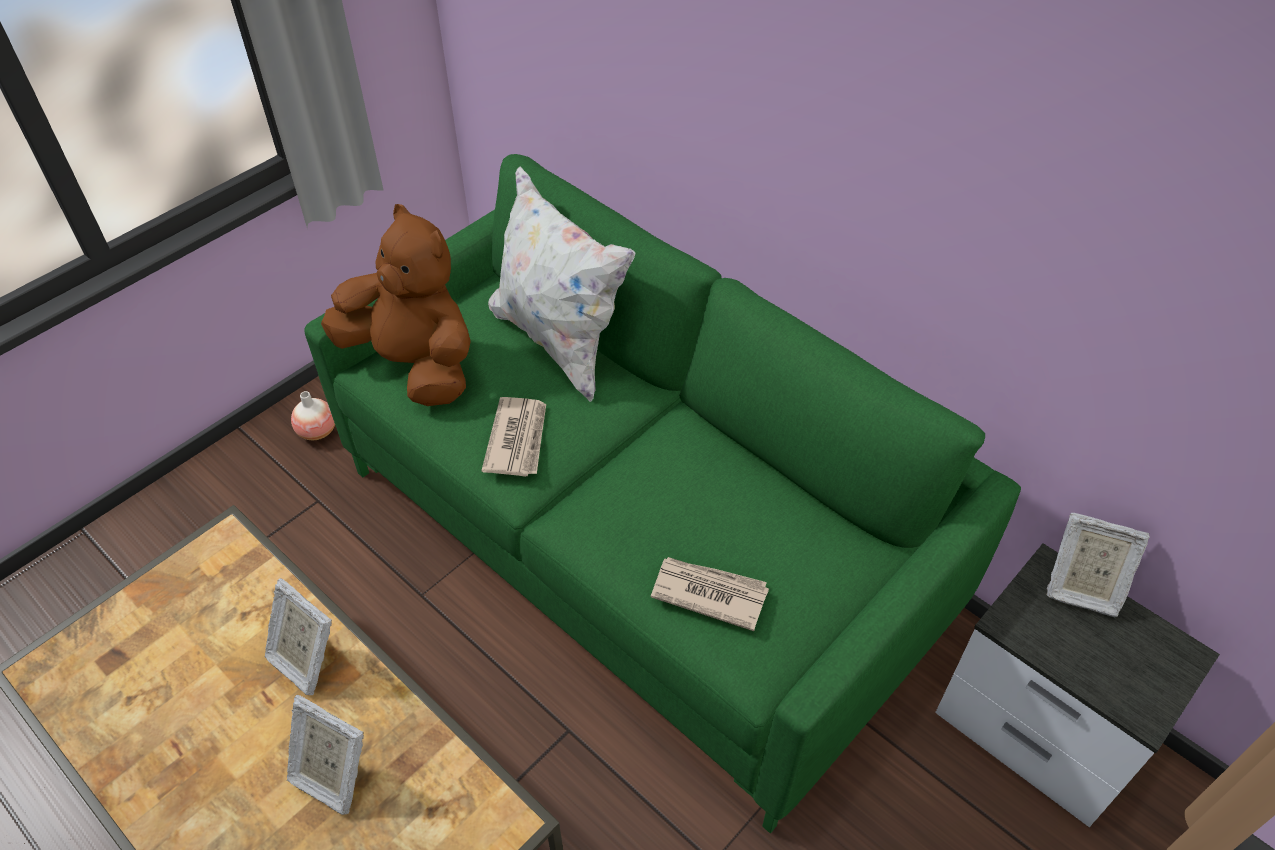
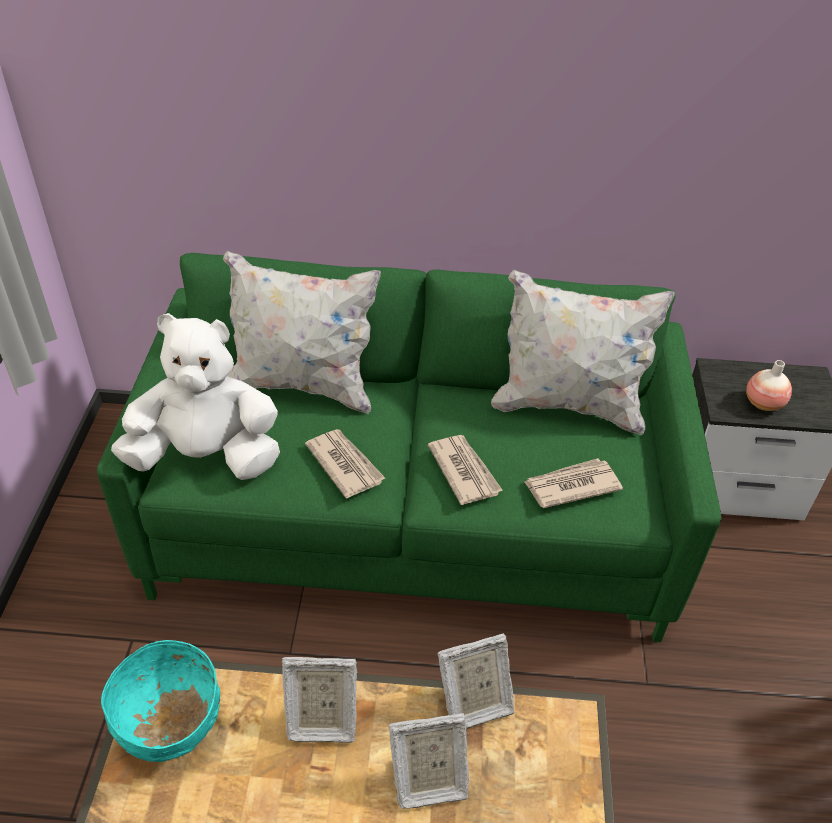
camera: 40 degrees left, 5 degrees down
(200, 589) = (174, 732): none -> turquoise bowl
(317, 431) = (77, 589): vase -> vase (763, 403)
(414, 364) = (207, 457): brown plush toy -> white plush toy
(619, 511) = (464, 470): none -> newspaper
(800, 507) = (567, 405): none -> white pillow
(1080, 589) = (738, 371): picture frame -> picture frame (473, 703)

